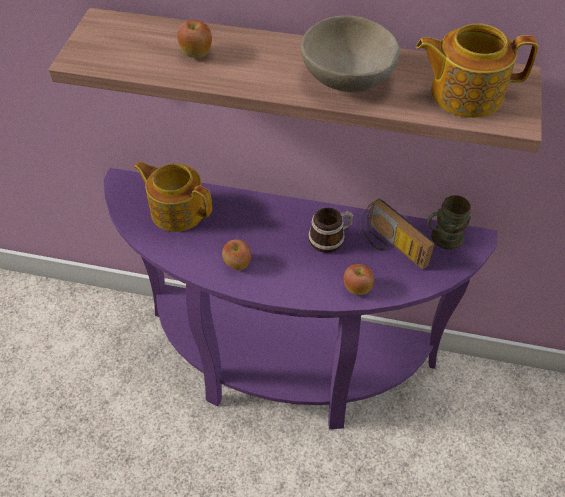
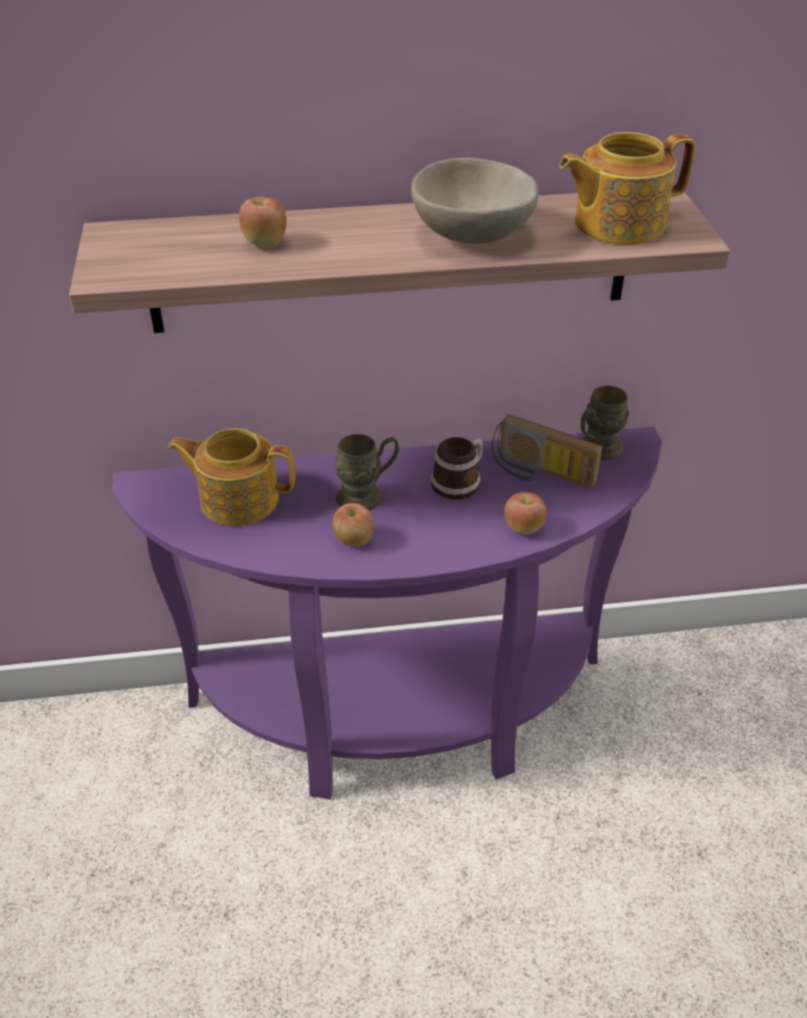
camera: 20 degrees left, 10 degrees down
(263, 230) = (367, 495): none -> brown mug

